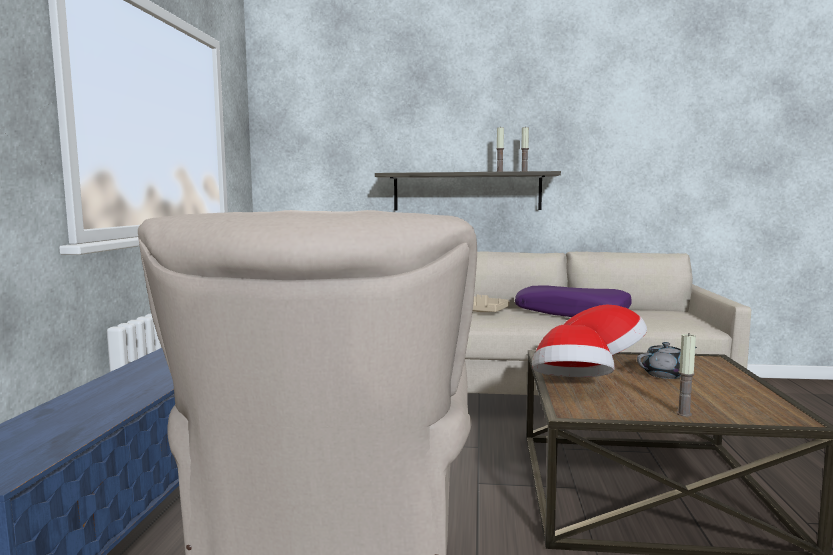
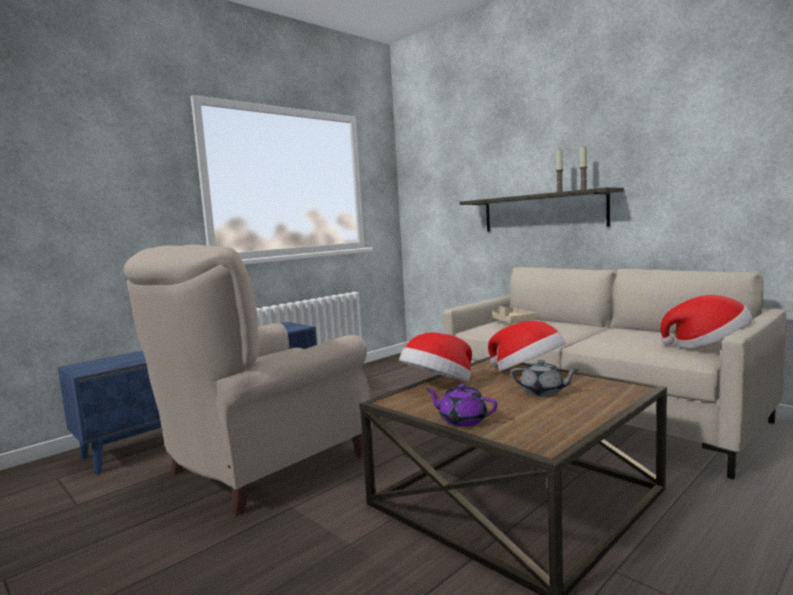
camera: 40 degrees right, 0 degrees up
(572, 313) = (592, 330): purple pillow -> none
(684, 414) = (462, 420): candle -> purple teapot
(690, 317) = (707, 346): none -> hat

